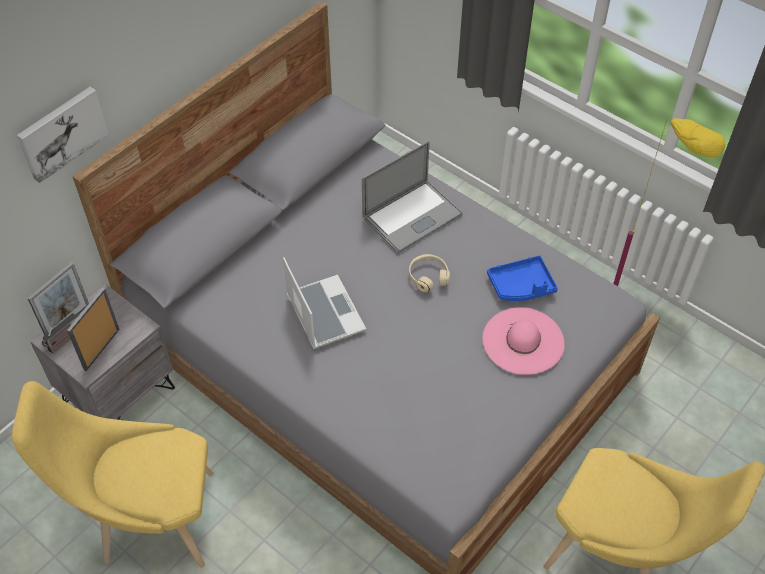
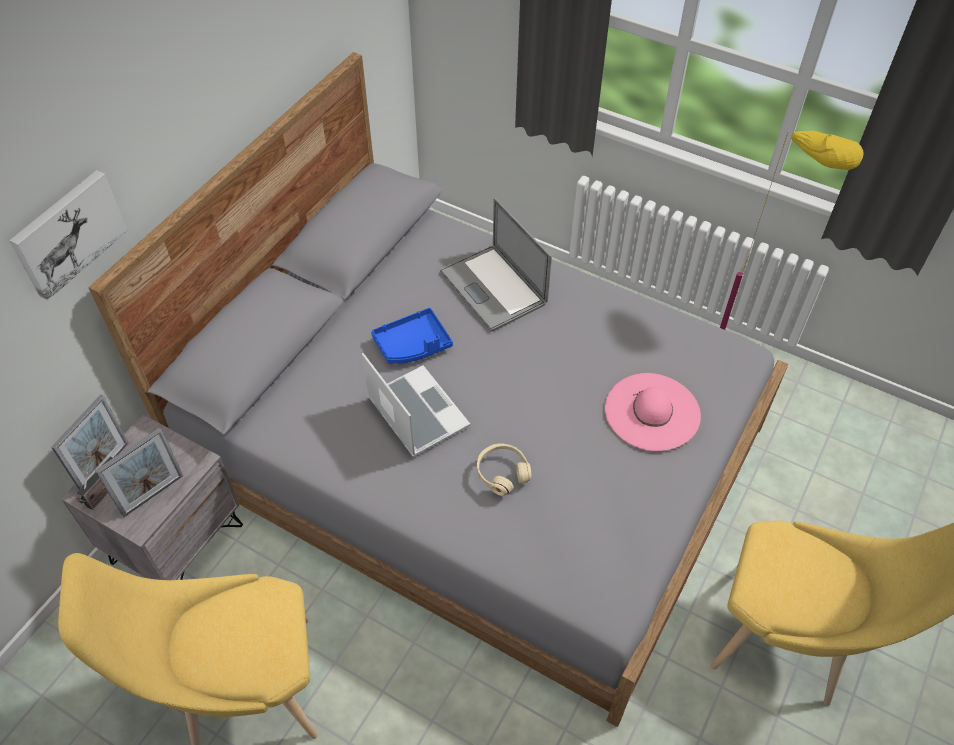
camera: 10 degrees left, 0 degrees up
(101, 349) = (153, 495): picture frame -> picture frame turned 150 degrees counterclockwise
(412, 216) = (493, 287): laptop -> laptop turned 105 degrees clockwise
(428, 276) = (527, 353): beige headphones -> beige headphones (502, 472)
(521, 286) = (634, 349): blue tray -> blue tray (413, 345)

